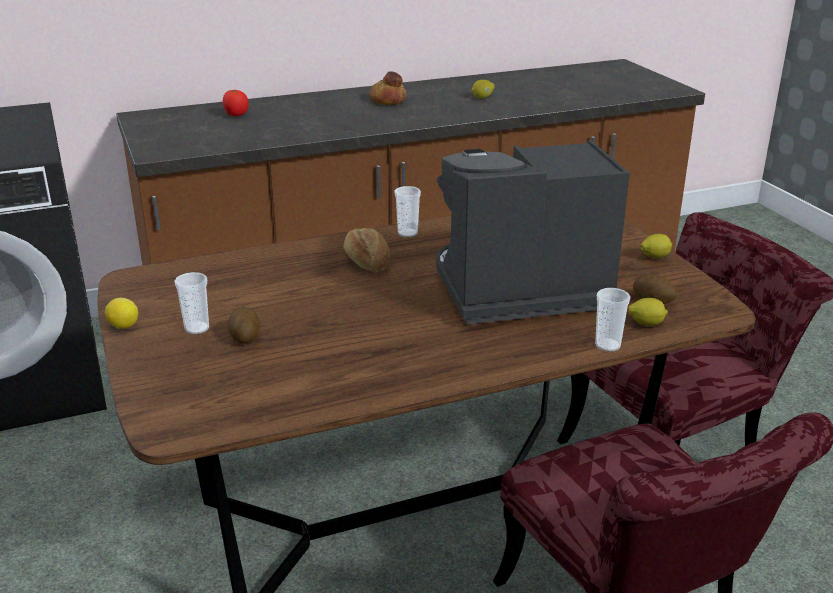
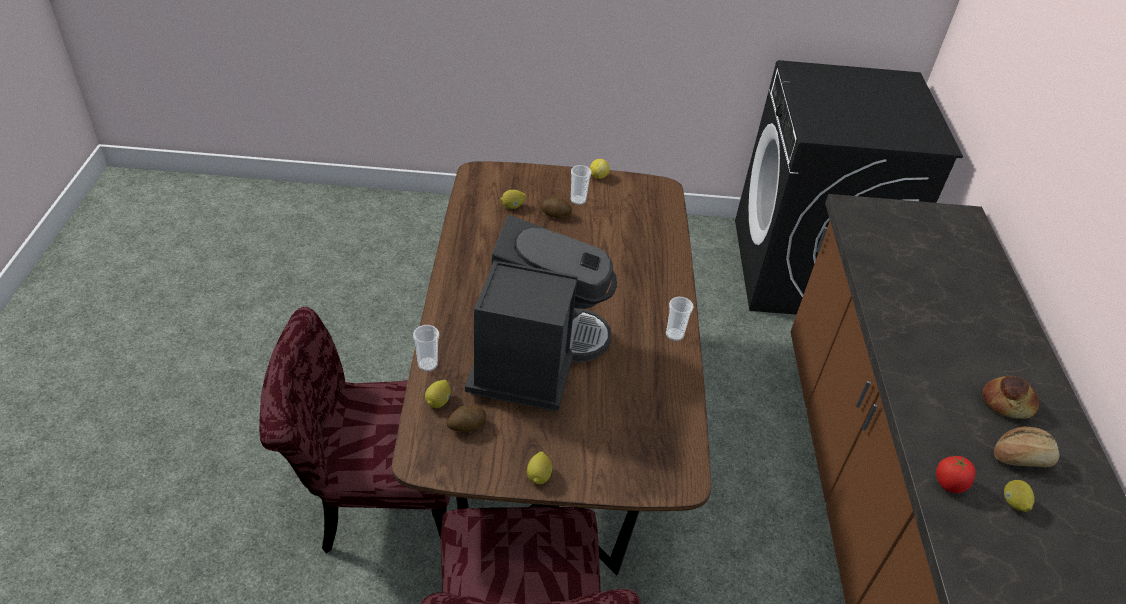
camera: 110 degrees right, 15 degrees up
(236, 115) = (960, 273): tomato -> tomato (949, 484)
(247, 373) = (513, 206): none -> lemon
(366, 262) = (630, 294): bread -> bread (1021, 457)

